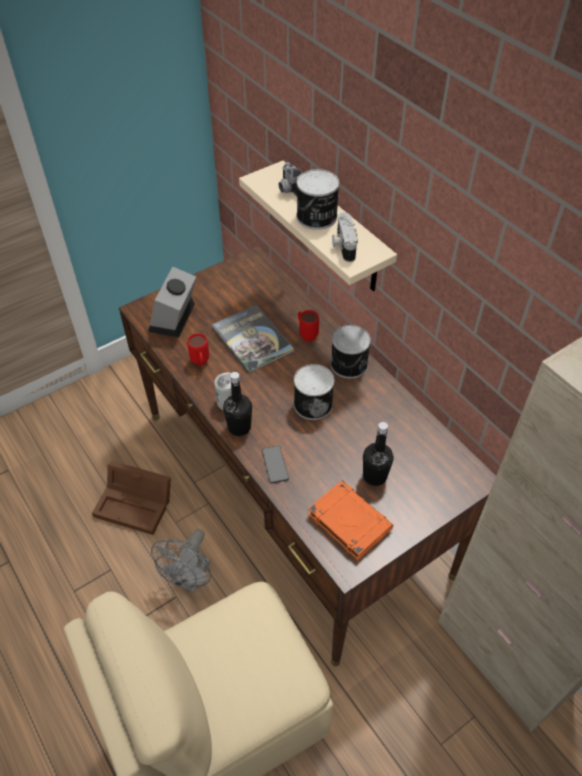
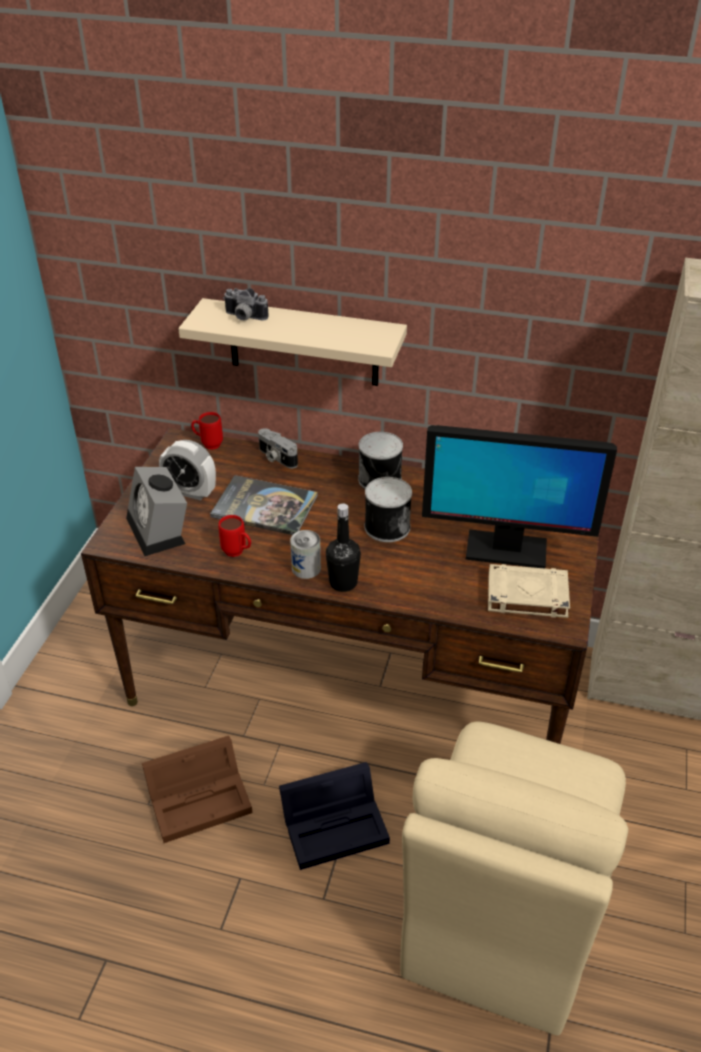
camera: 40 degrees left, 10 degrees down
(190, 579) = (336, 824): grey fan -> black storage box
(220, 301) = (190, 492): none -> alarm clock
(275, 464) = (412, 592): phone -> none
(306, 334) = (312, 476): red mug -> red mug (208, 444)
(317, 217) = (300, 327): can -> none
(343, 245) = (353, 337): camera -> camera (276, 457)
(348, 521) = (526, 595): orange book -> beige book
(374, 476) = (505, 550): black bottle -> monitor

